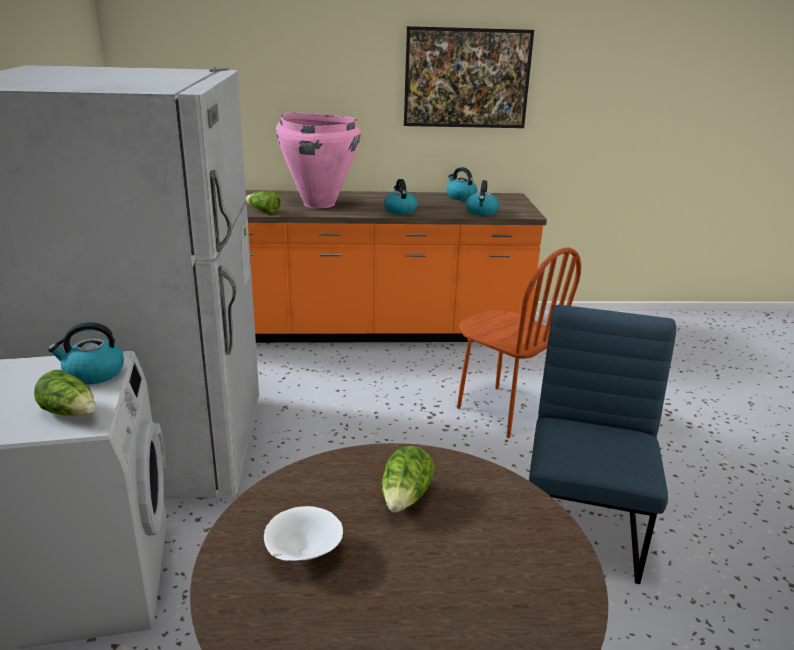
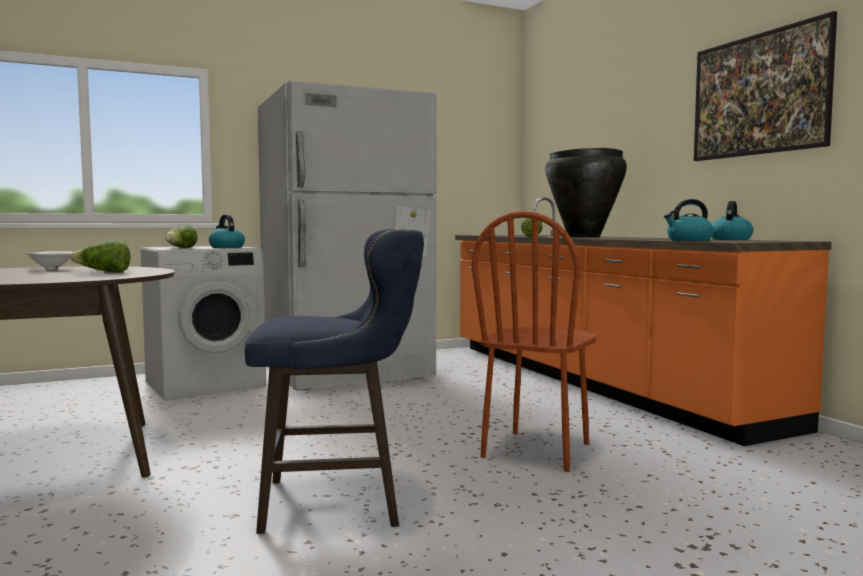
camera: 70 degrees right, 20 degrees down
(319, 204) = (584, 237): pink vase -> black vase
(400, 210) = (621, 238): kettle -> none
(583, 524) = (340, 501): blue chair -> blue stool

